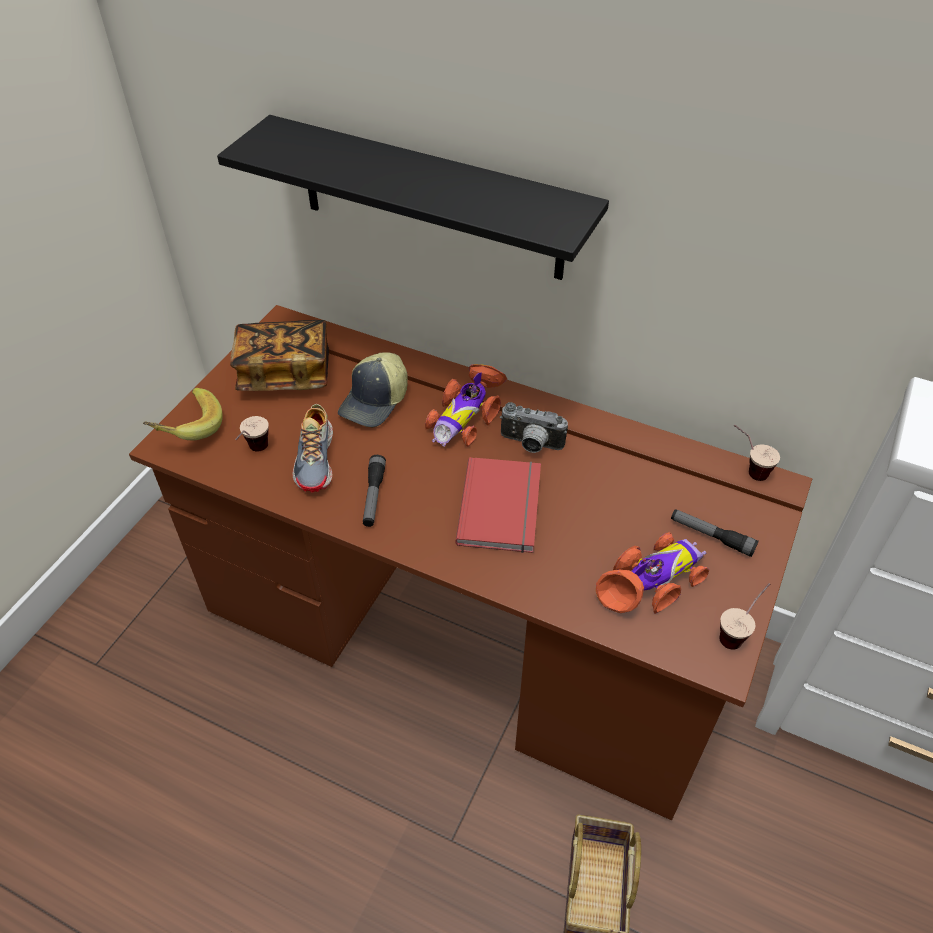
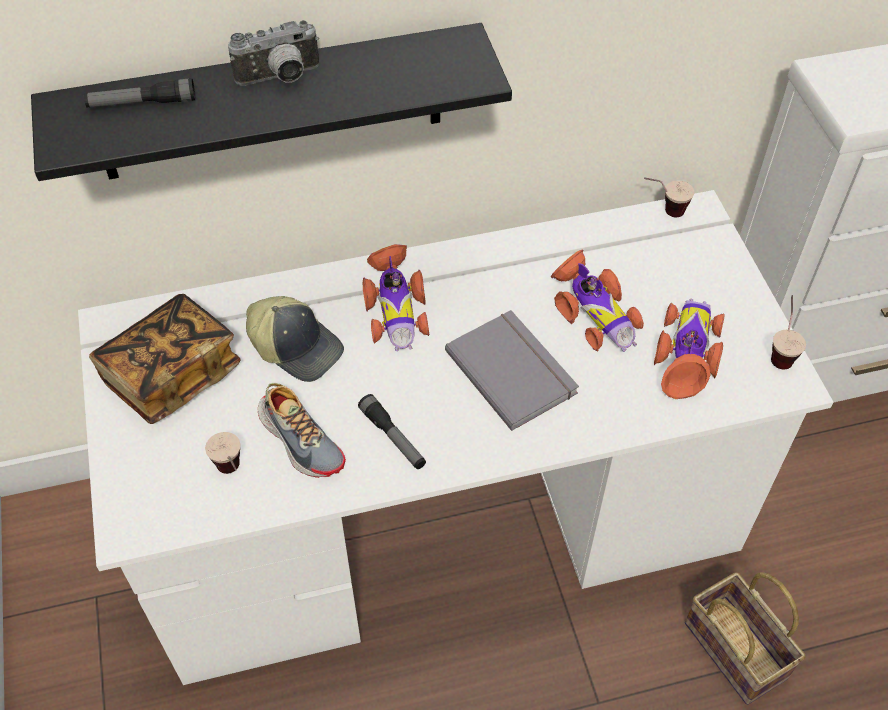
camera: 40 degrees left, 5 degrees up
(187, 428) = (131, 498): banana -> none
(376, 401) = (296, 347): cap -> cap turned 45 degrees counterclockwise
(467, 626) = (443, 515): brown desk -> white desk
(503, 507) = (513, 370): red book -> grey book
(530, 445) = (478, 299): camera -> camera (280, 78)
(608, 505) = (593, 311): none -> toy car
(711, 536) = (691, 286): flashlight -> flashlight (142, 103)

